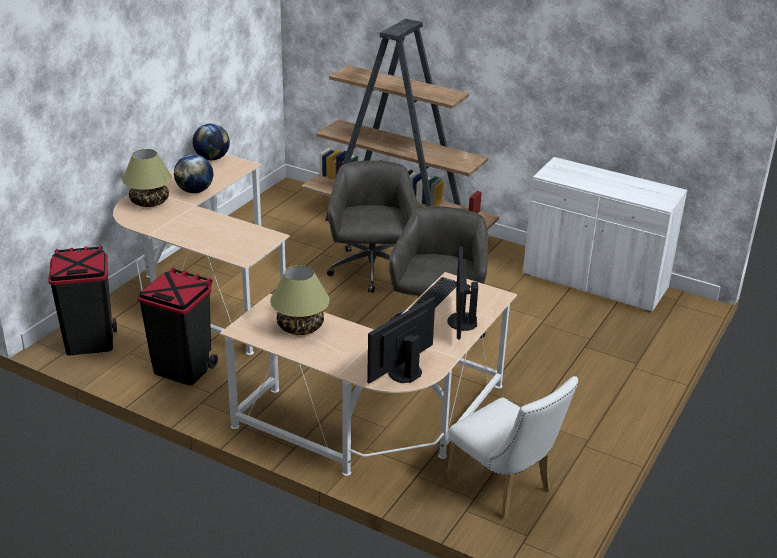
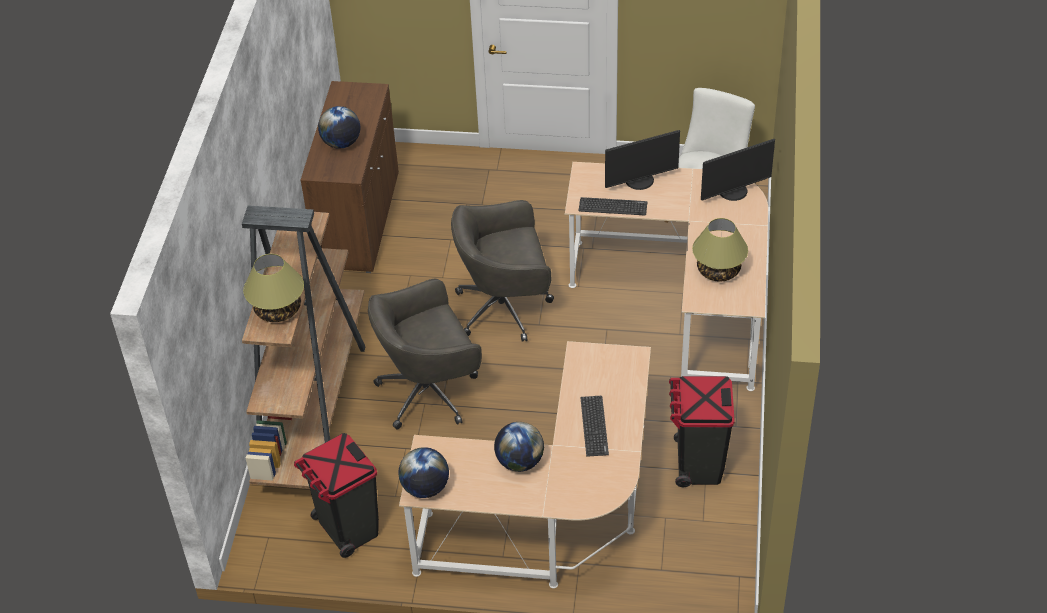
camera: 110 degrees left, 15 degrees up
(89, 342) = (707, 565): black trash can -> black trash can (347, 529)
(150, 202) = (571, 488): table lamp -> table lamp (278, 309)
(193, 224) = (594, 426): none -> keyboard
(403, 372) = (733, 192): monitor -> monitor turned 45 degrees counterclockwise
(592, 178) = (341, 143): none -> globe
(594, 282) = (359, 220): white cabinet -> brown cabinet

